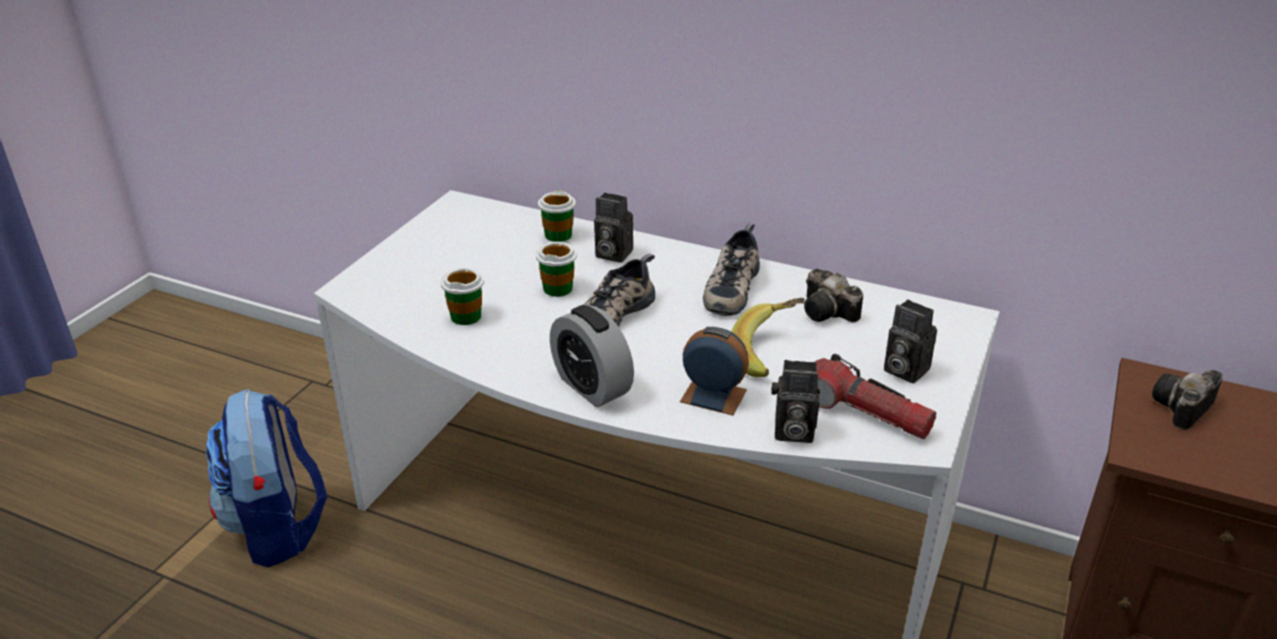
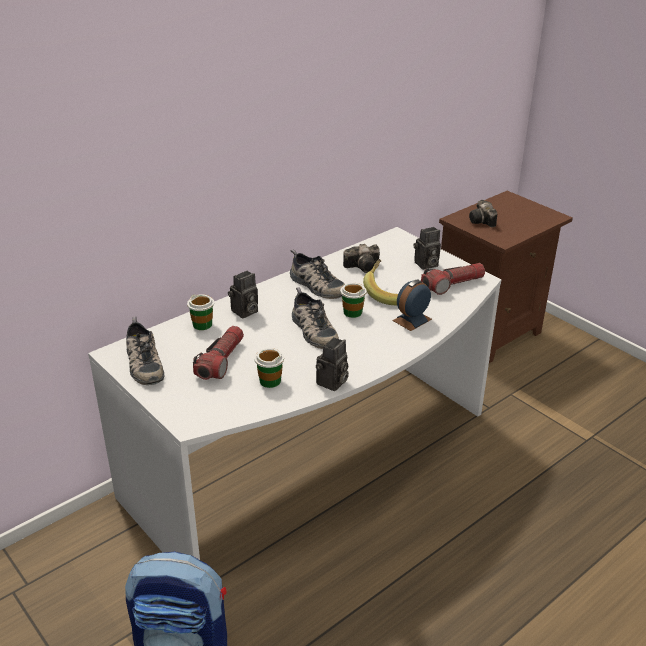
camera: 65 degrees left, 0 degrees up
(450, 225) = (142, 363): none -> shoe
(487, 270) = (221, 361): none -> flashlight
(558, 288) = (267, 340): cup -> cup (352, 312)
(591, 386) = (378, 354): alarm clock -> none
(791, 432) = (454, 308): camera -> camera (332, 383)

